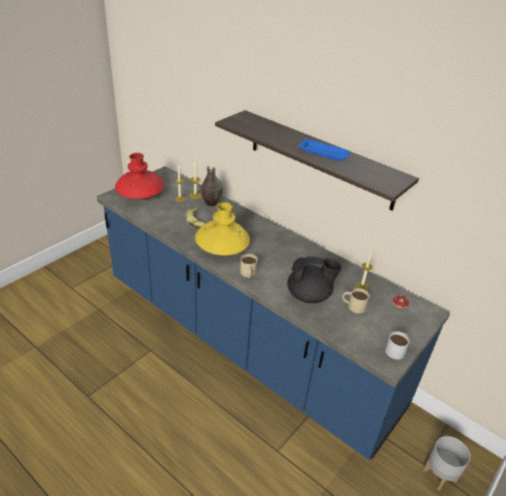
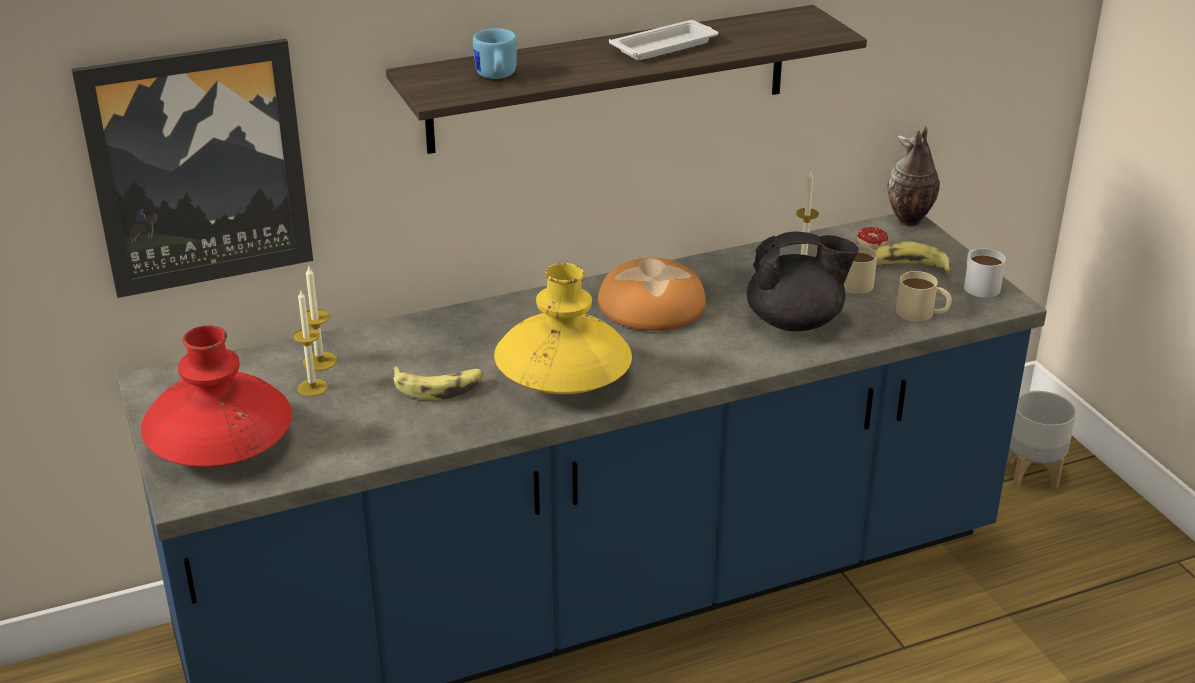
camera: 60 degrees left, 5 degrees down
(192, 114) = (198, 167): none -> picture
(210, 204) = (378, 349): vase -> vase (908, 221)
(248, 274) = (684, 370): beige mug -> beige mug (922, 313)
(257, 128) = (496, 77): none -> blue mug
(288, 253) = (650, 304): none -> bread
(309, 295) = (796, 322): black teapot -> black teapot turned 60 degrees clockwise
(324, 153) = (665, 46): blue tray -> white tray
(389, 321) = (908, 267): none -> banana

